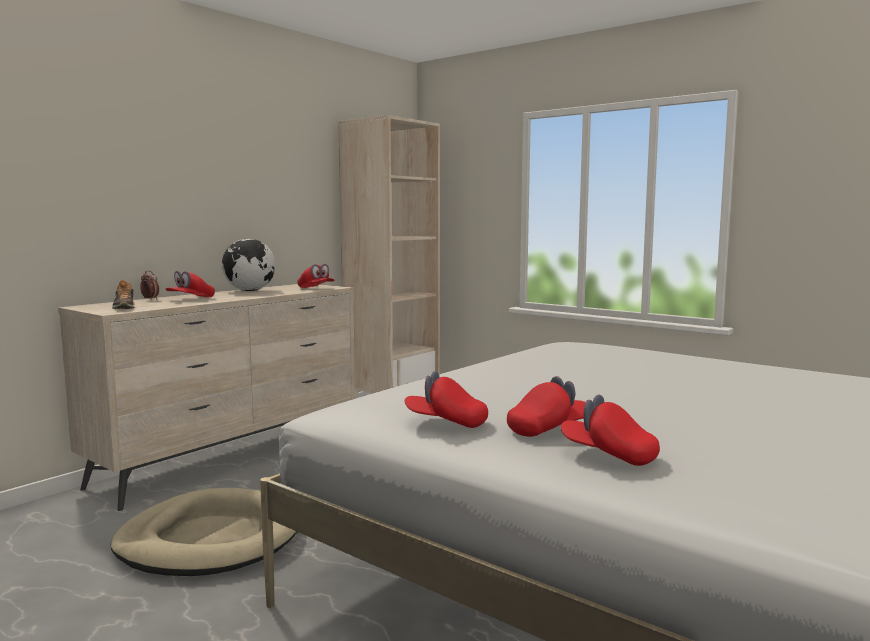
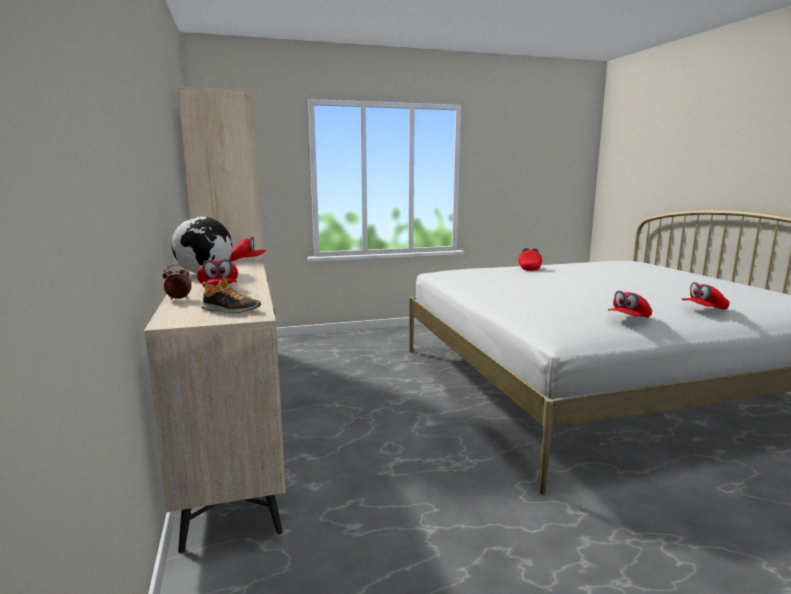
camera: 55 degrees left, 5 degrees up
(210, 539) = (408, 495): beige dog bed -> none
(548, 429) = (654, 308): red cap -> red cap (529, 268)

